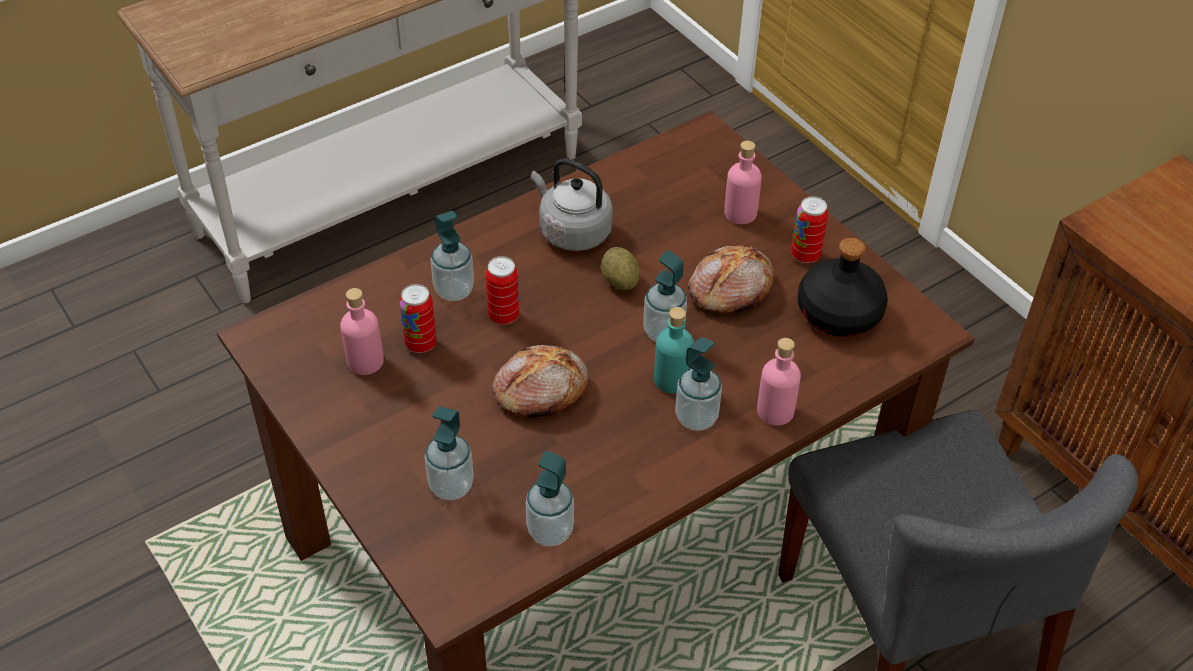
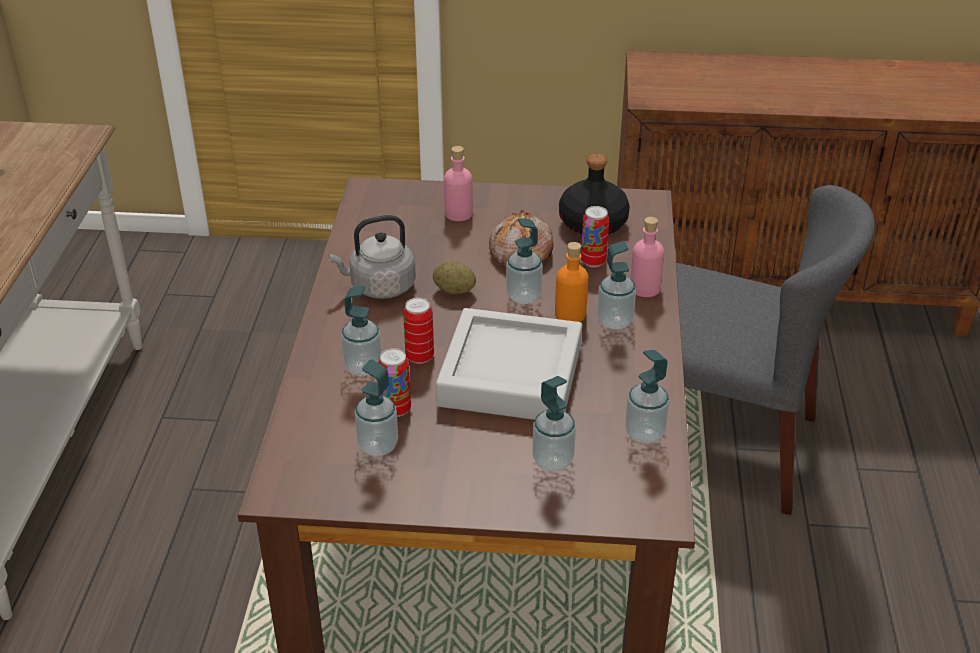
camera: 50 degrees left, 10 degrees down
(365, 361) = (378, 446): pink bottle -> soap dispenser
(539, 390) = (510, 375): bread -> grey tray
(672, 380) = (570, 314): turquoise bottle -> orange bottle
(805, 255) = (529, 210): can -> can (593, 261)

